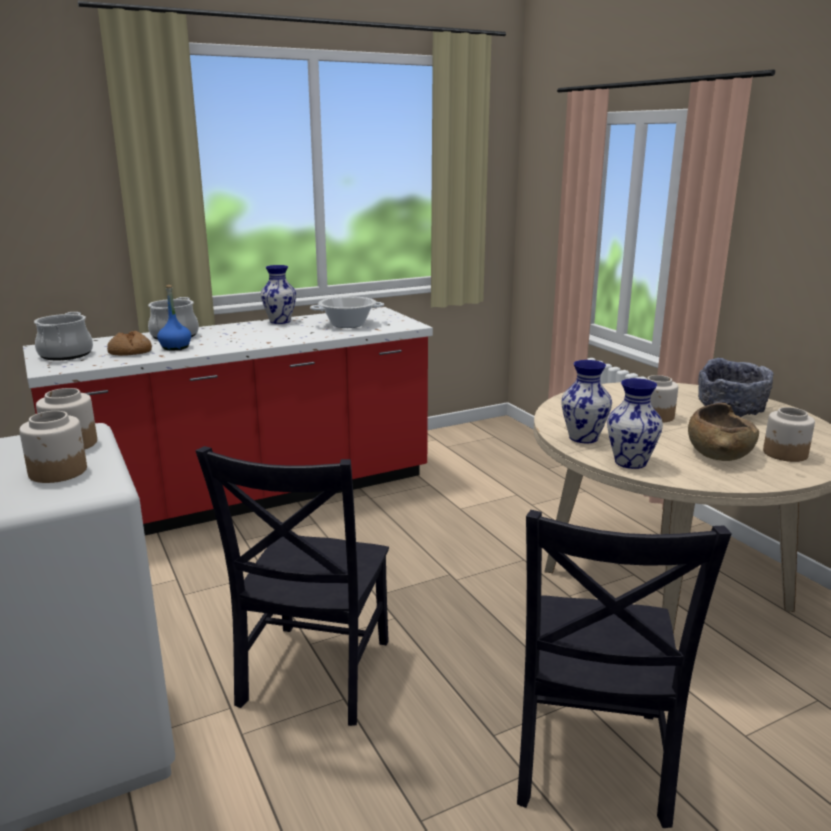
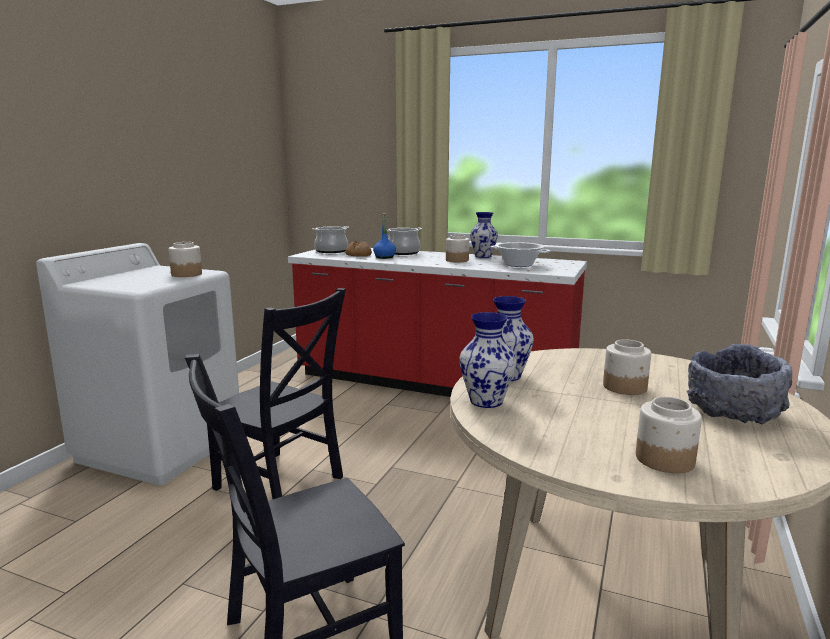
camera: 50 degrees right, 5 degrees down
(59, 471) = (149, 281): jar -> jar (457, 260)
(313, 676) = (282, 485): black chair -> black chair turned 120 degrees counterclockwise
(719, 451) = (595, 428): brown bowl -> none

